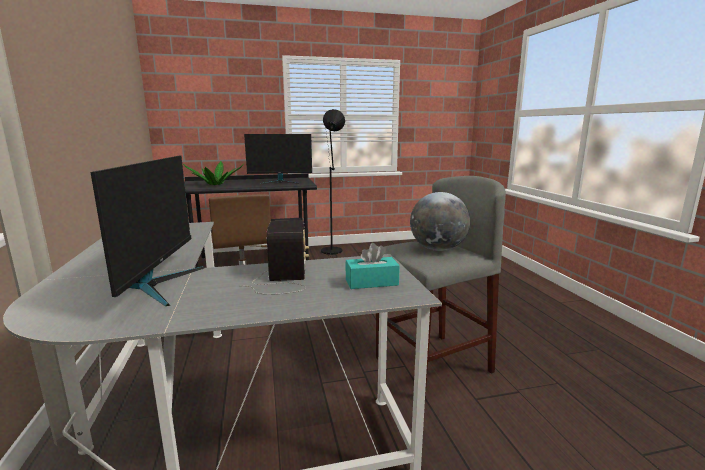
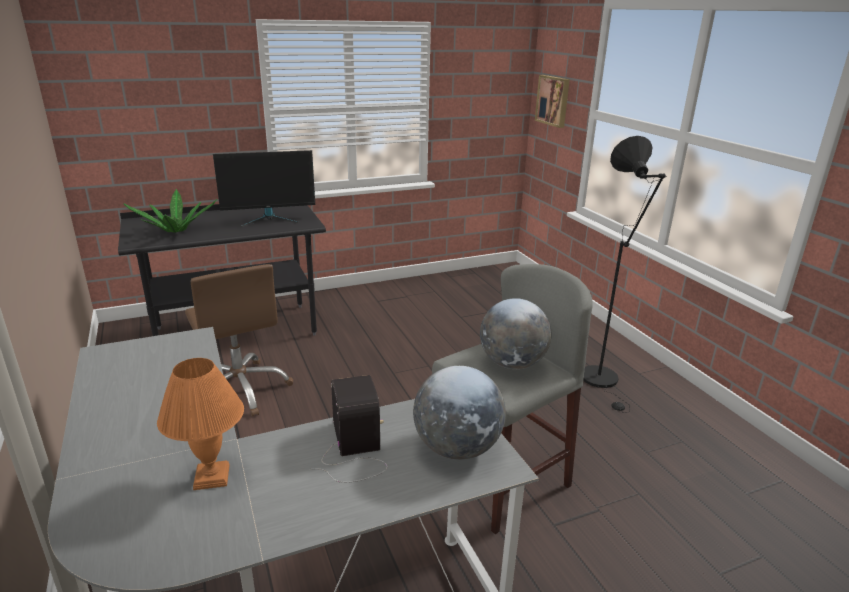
camera: 10 degrees left, 10 degrees up
(158, 284) = (211, 476): monitor -> orange table lamp
(332, 252) = (342, 303): black floor lamp -> black floor lamp (603, 381)
(371, 282) = (457, 448): turquoise tissue box -> globe
(489, 112) = (553, 100): none -> picture

